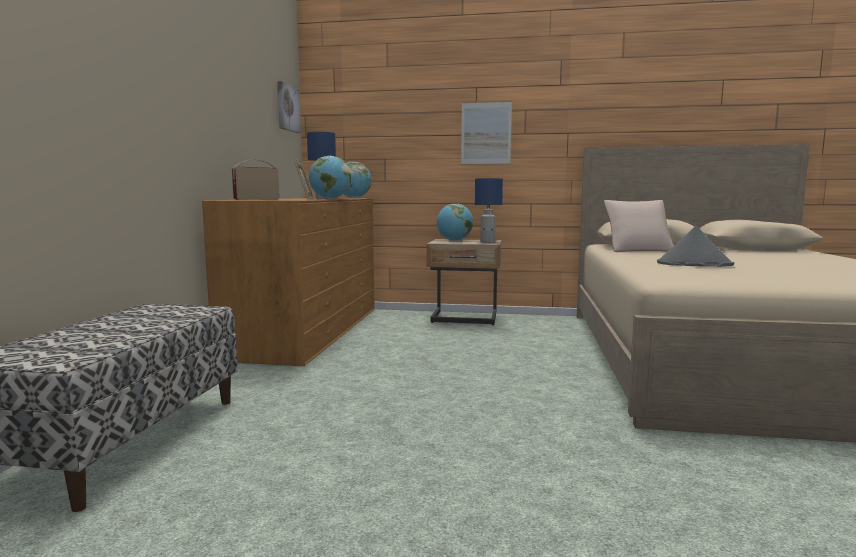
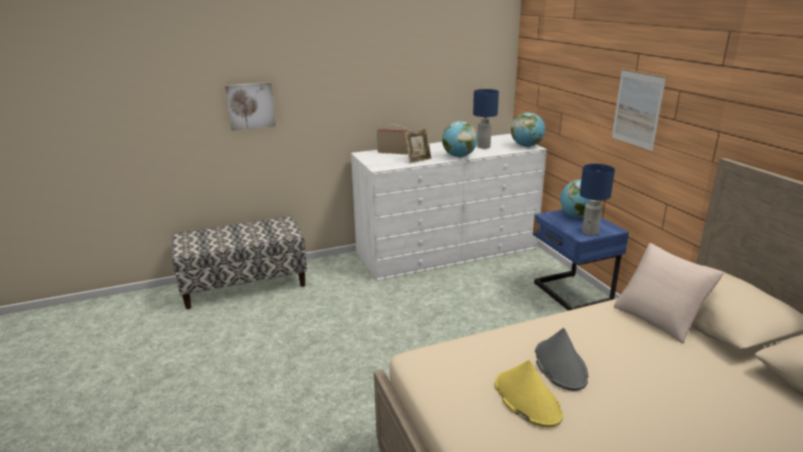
camera: 60 degrees right, 15 degrees up
(287, 108) = (488, 58): picture -> picture (250, 105)
(308, 330) = (447, 250): brown dresser -> white dresser
(464, 319) = (570, 294): beige nightstand -> blue nightstand
(742, 272) = (526, 399): none -> yellow hat

